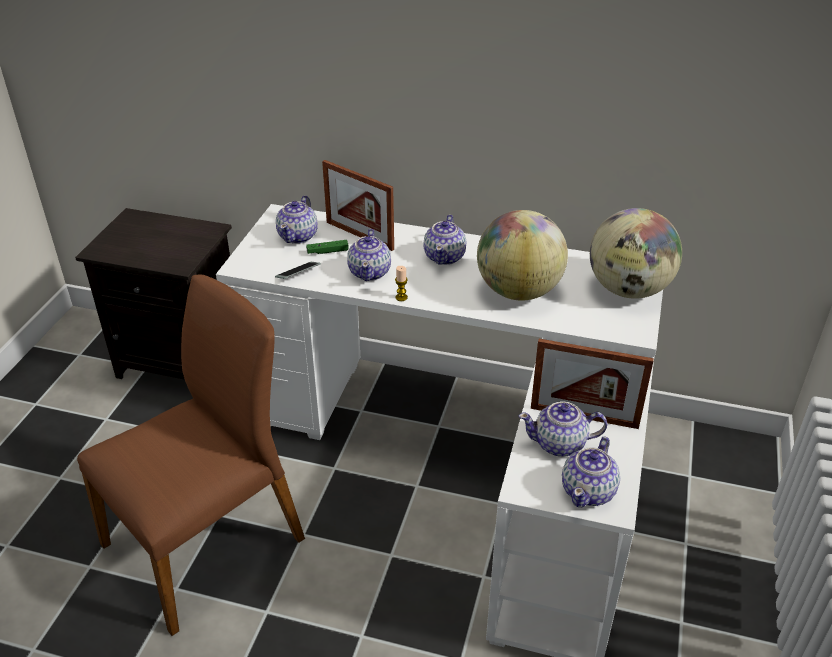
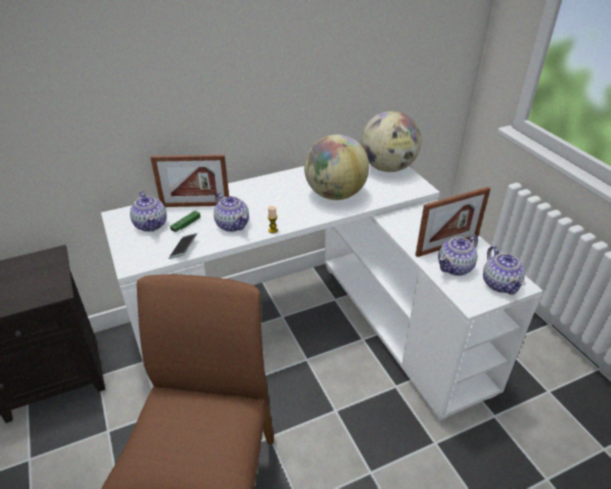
camera: 40 degrees left, 0 degrees up
(445, 257) = (267, 194): teapot -> none

